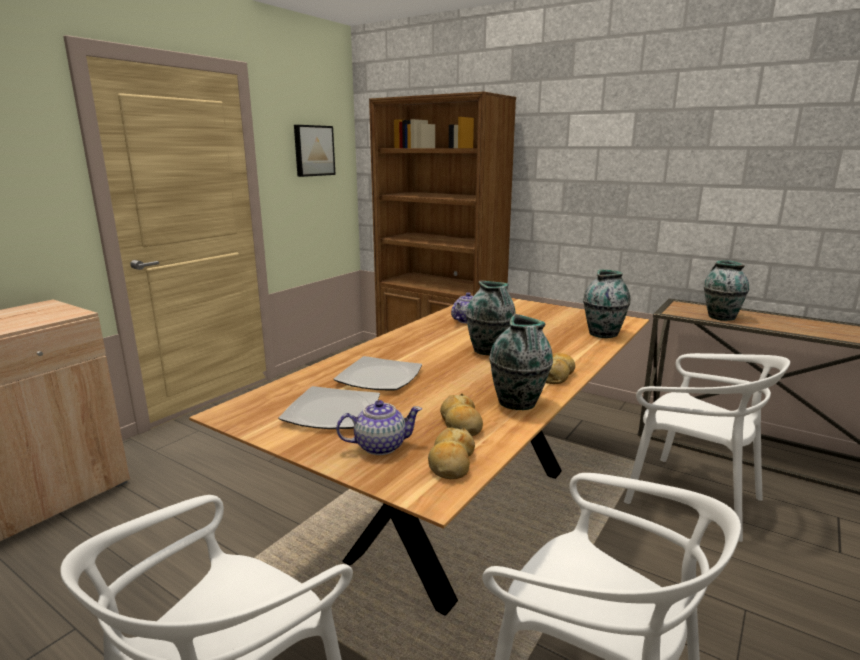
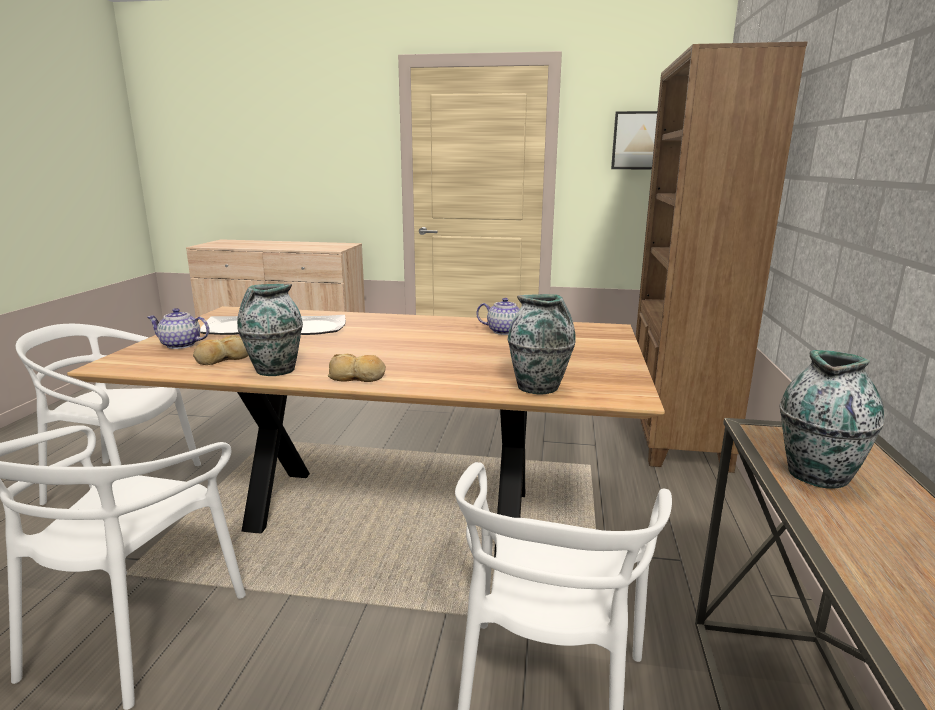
camera: 65 degrees right, 0 degrees up
(379, 446) = (181, 345): teapot -> teapot turned 135 degrees clockwise
(451, 463) = (153, 364): bread -> none
(489, 351) = (411, 348): vase -> none

